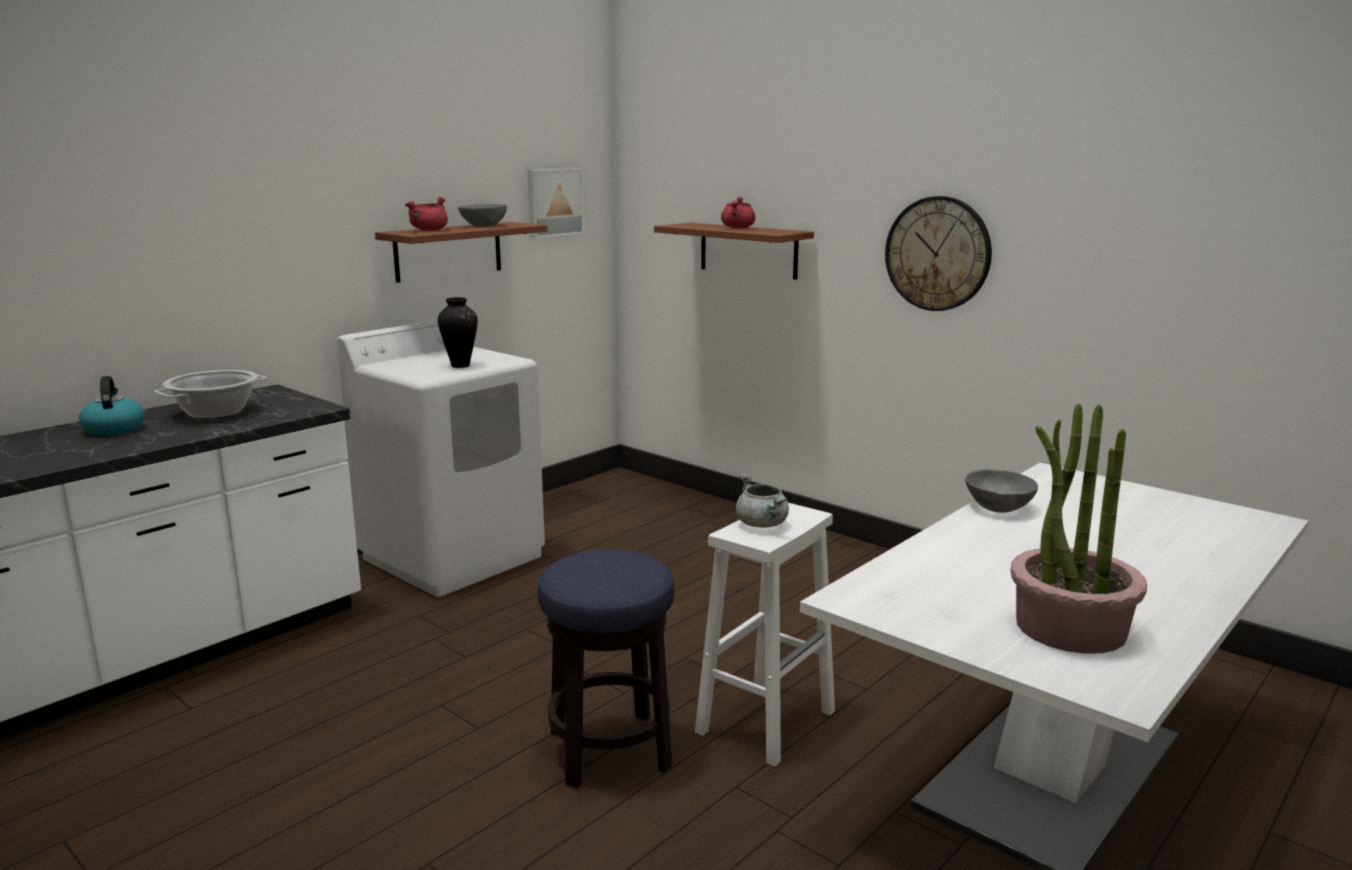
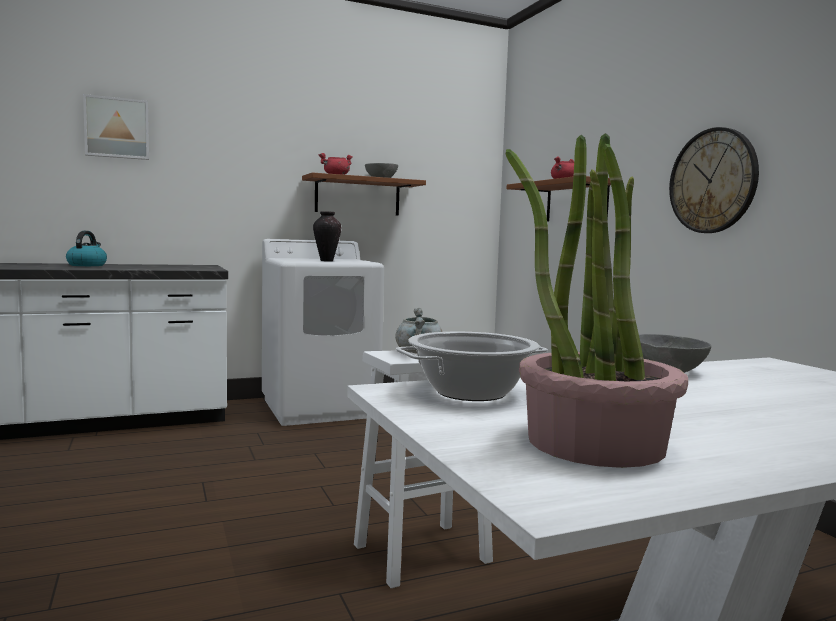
camera: 25 degrees right, 10 degrees down
(216, 412) = (153, 266): cooking pot -> cooking pot (471, 392)
(554, 202) = (447, 174): picture -> picture (117, 128)
(610, 750) = (274, 539): stool -> none

